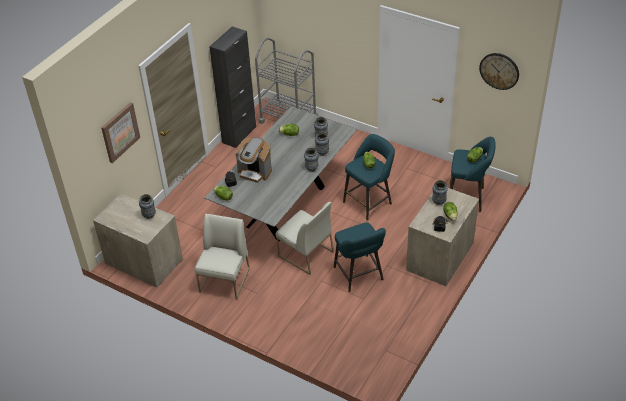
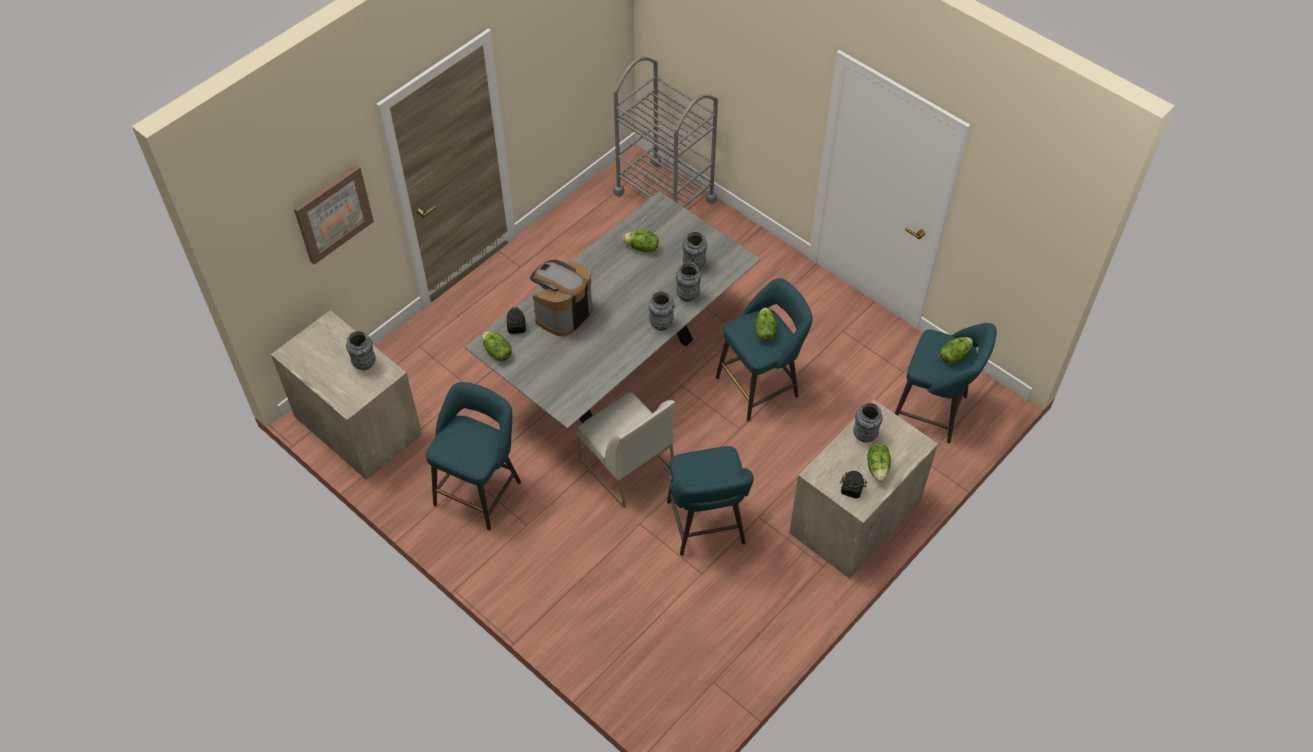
camera: 10 degrees right, 10 degrees up
(225, 280) = (480, 490): white chair -> turquoise stool
(239, 135) = (574, 211): black cabinet -> none
(255, 172) = (562, 312): coffee machine -> coffee machine turned 90 degrees clockwise
(499, 71) = (1028, 216): wall clock -> none

